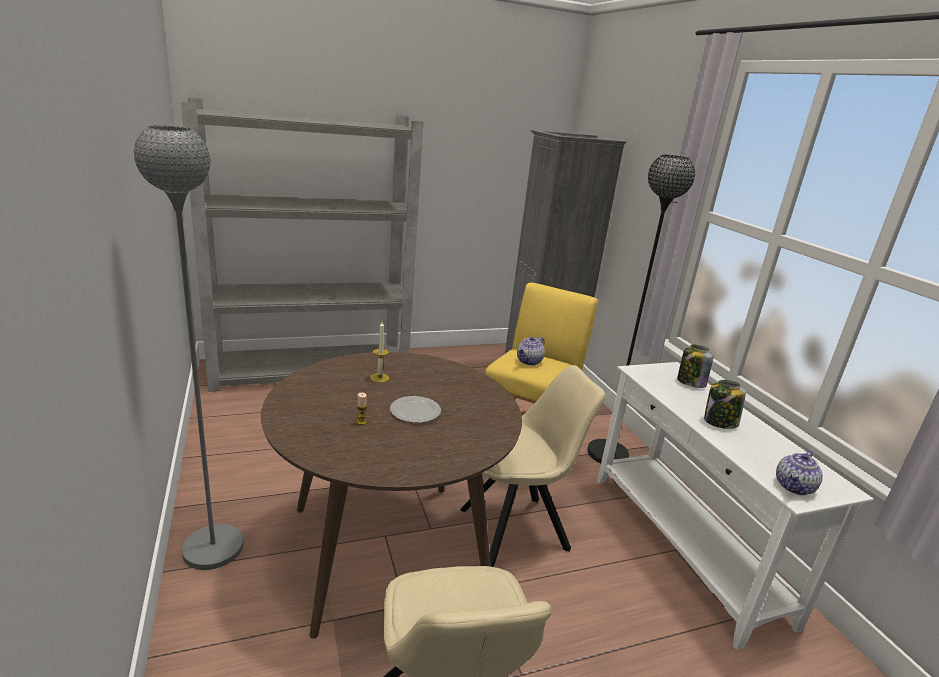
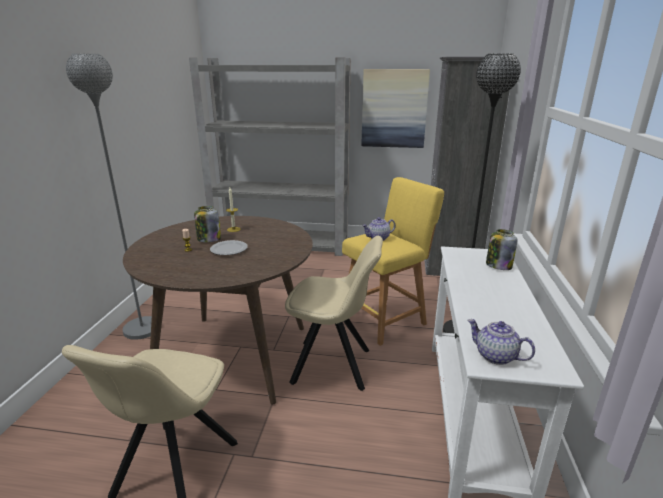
camera: 30 degrees right, 0 degrees up
(457, 183) = (394, 109): none -> picture
(719, 422) = (485, 297): jar -> jar (208, 239)
(794, 487) = (495, 356): teapot -> teapot turned 60 degrees clockwise

